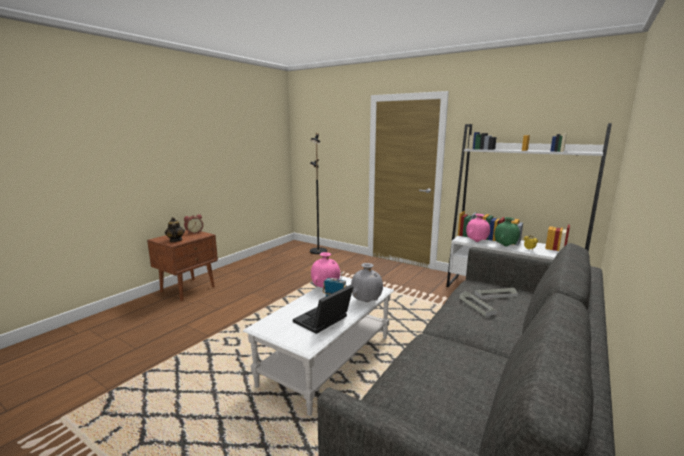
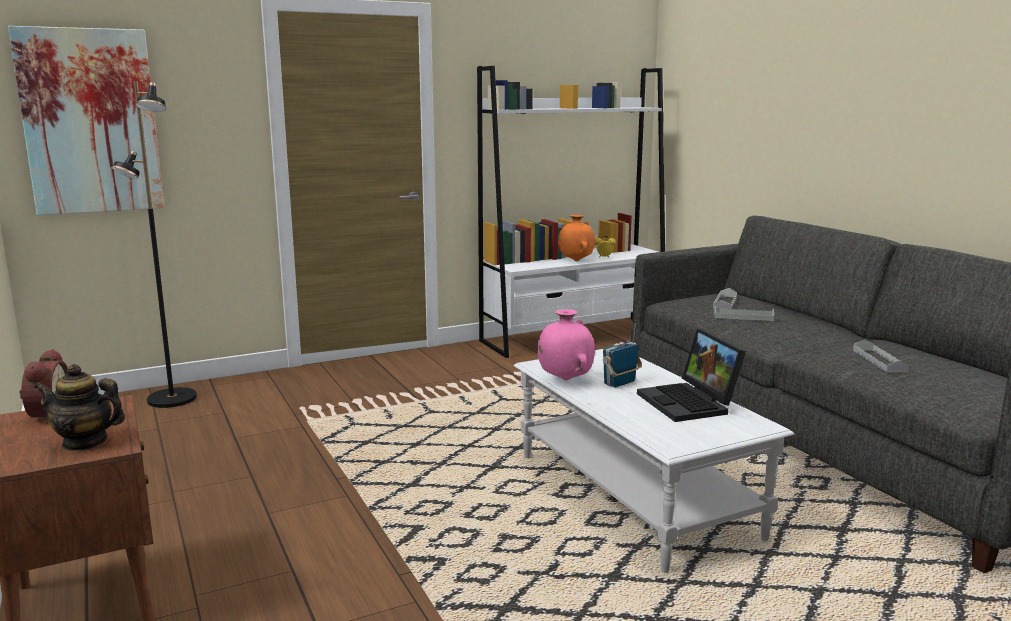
camera: 60 degrees left, 0 degrees up
(314, 146) = (90, 122): none -> picture
(366, 301) = (647, 367): grey vase -> none
(438, 364) = (879, 360): none -> grey tray
(476, 241) = (537, 265): pink vase -> none
(505, 246) = (576, 261): green vase -> orange vase

